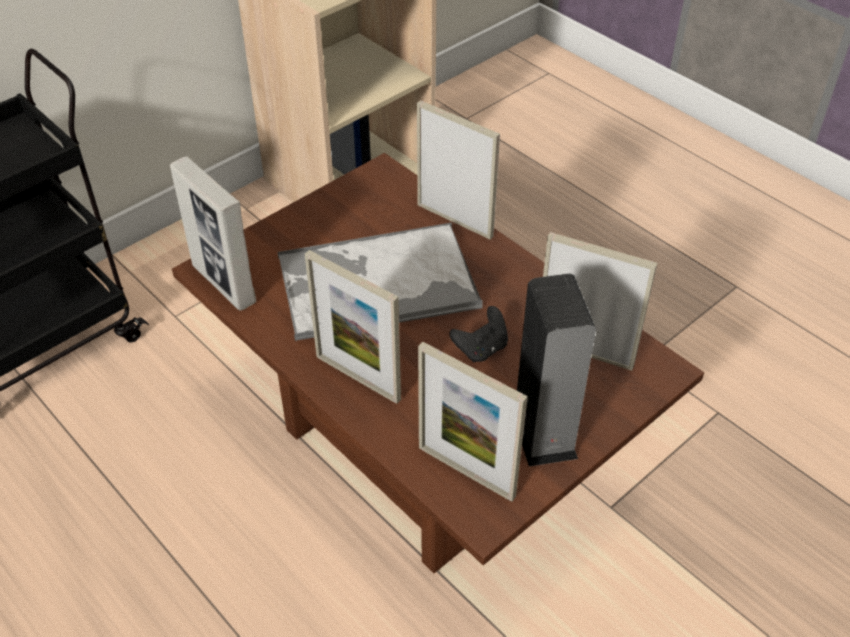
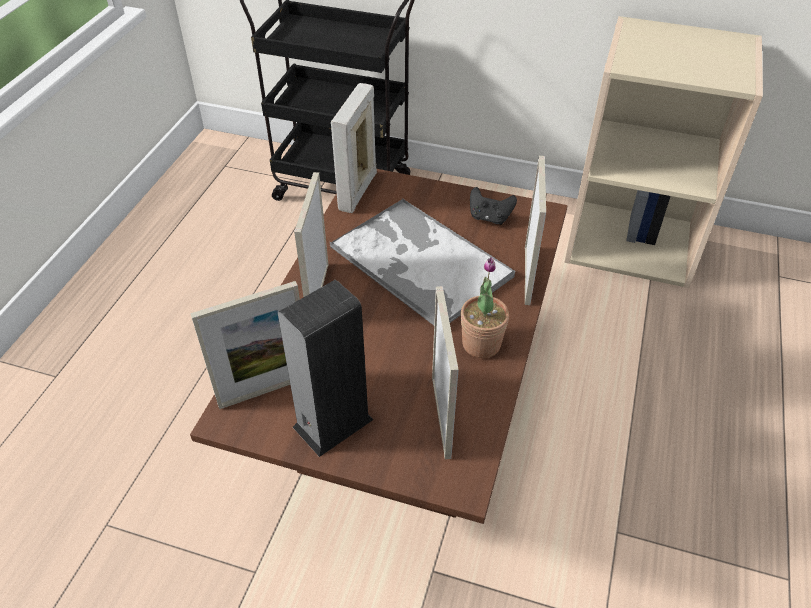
camera: 60 degrees right, 0 degrees up
(466, 472) = (265, 390): picture frame -> picture frame turned 120 degrees counterclockwise
(481, 349) = (396, 349): black game controller -> black game controller (489, 217)
(517, 288) = (481, 344): none -> potted plant

